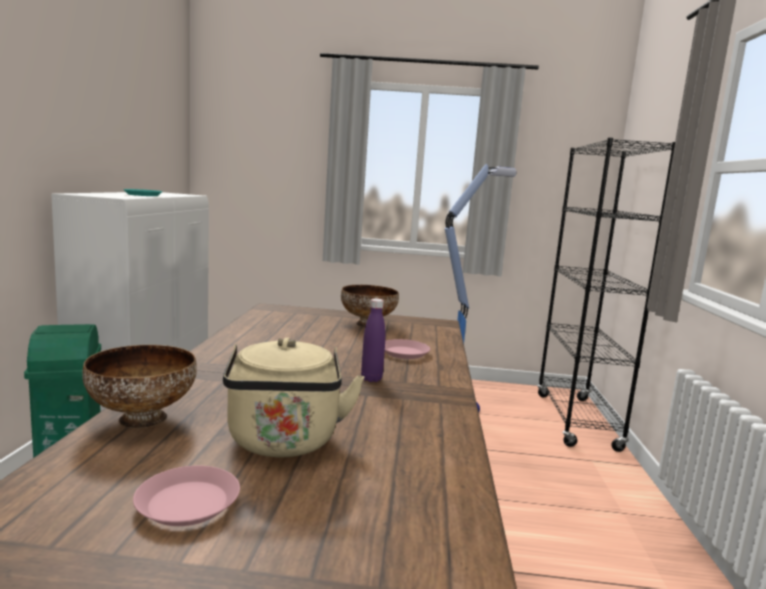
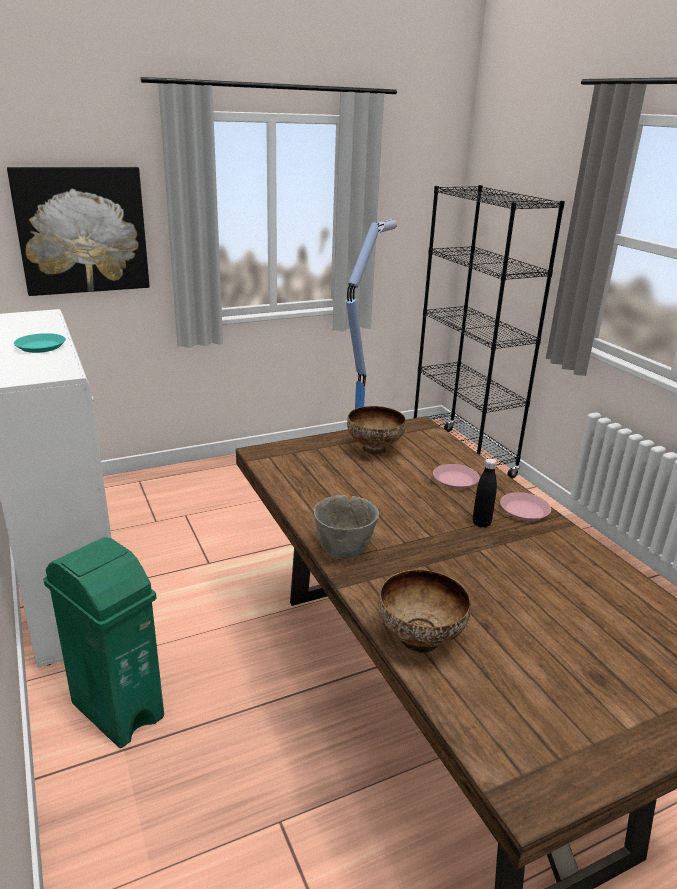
camera: 30 degrees left, 15 degrees up
(187, 503) = (567, 691): pink plate -> pink plate (524, 511)
(213, 359) = (344, 549): none -> grey bowl
(270, 162) = (82, 230): none -> picture
(284, 443) = (534, 616): beige kettle -> none
(371, 379) = (481, 523): purple bottle -> black bottle

